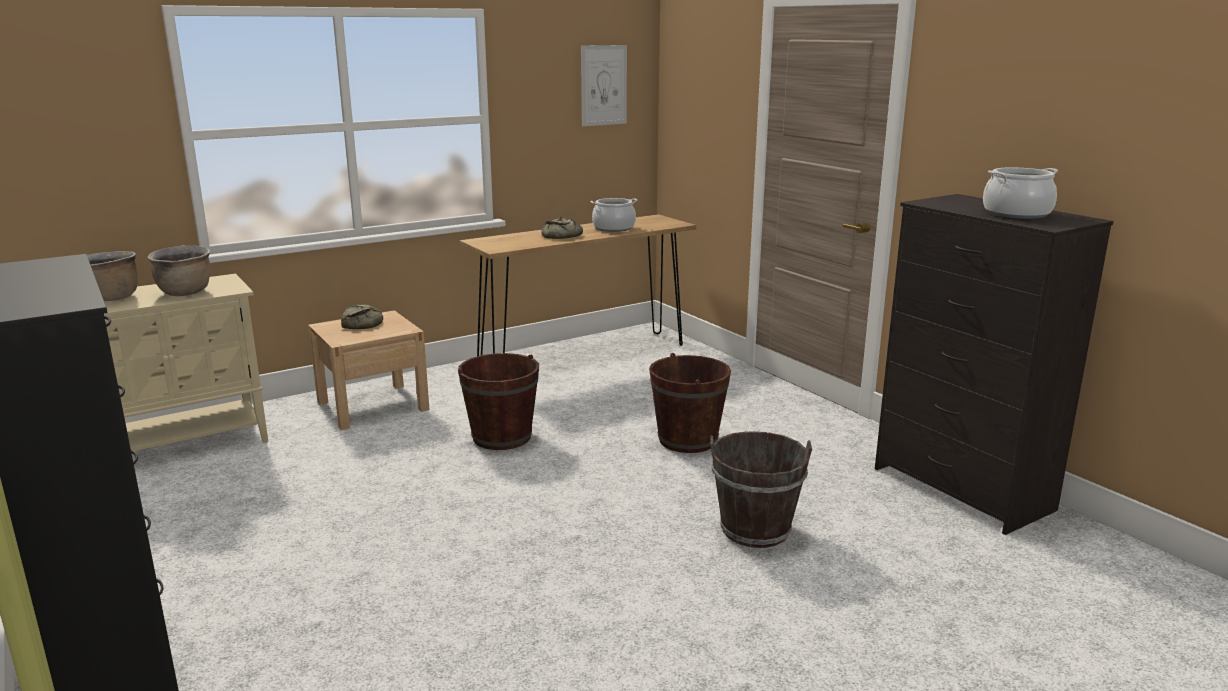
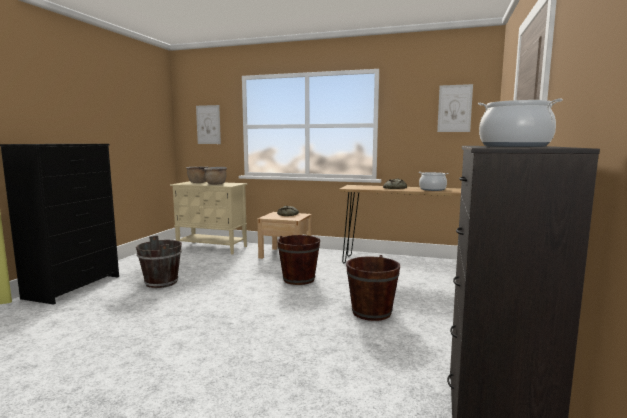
camera: 50 degrees right, 10 degrees down
(67, 136) = (208, 124): none -> picture
(755, 529) = (300, 363): brown bucket -> brown bucket (162, 282)

